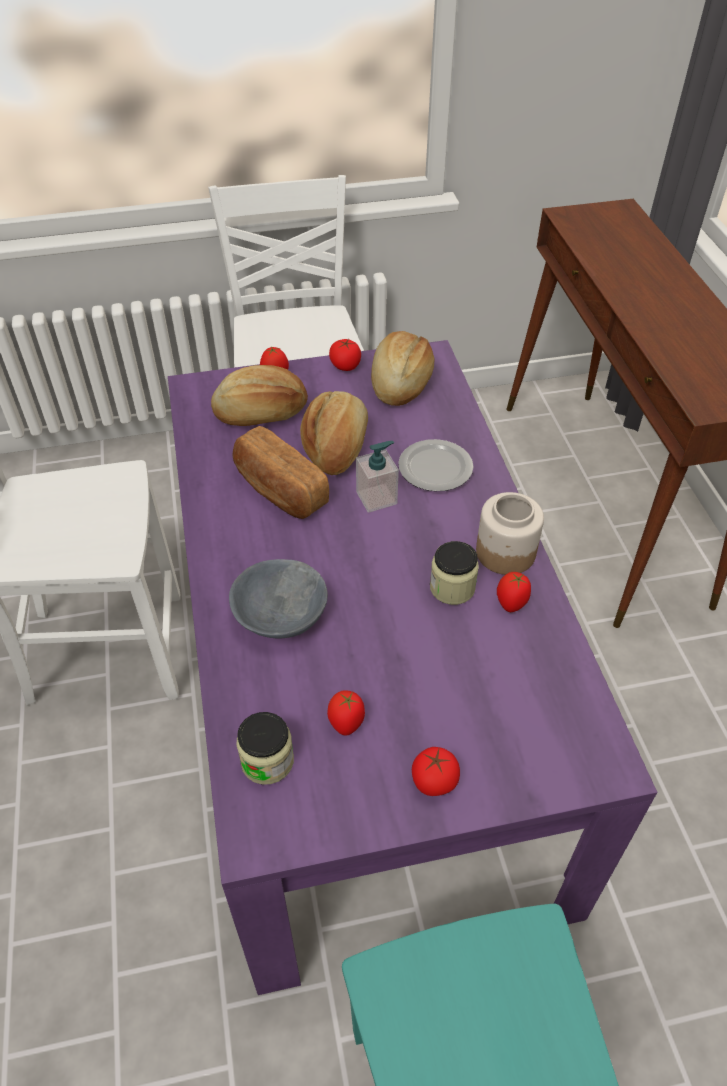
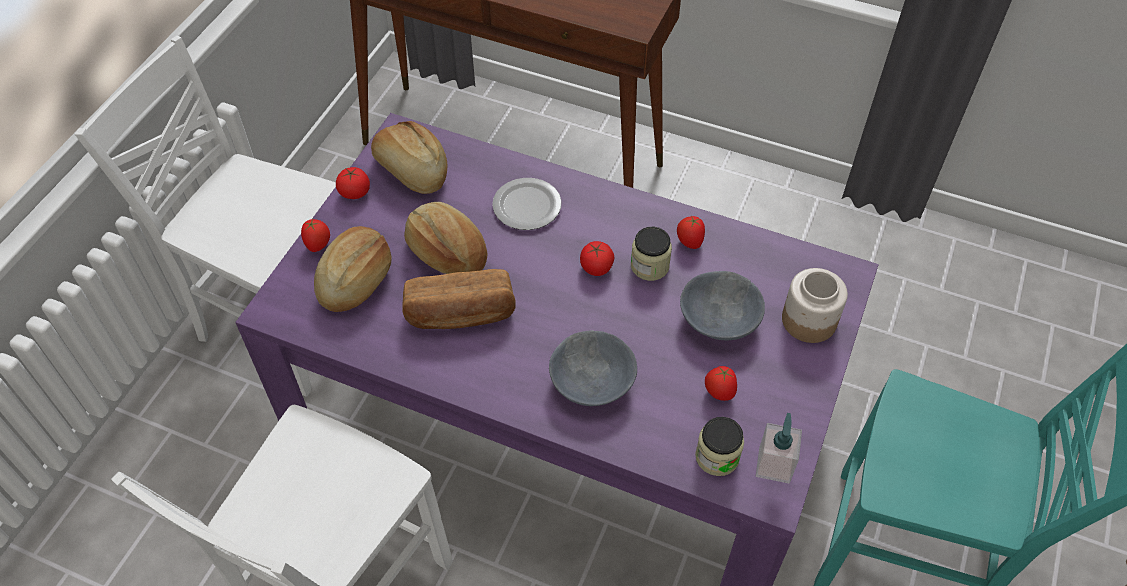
camera: 55 degrees left, 5 degrees up
(376, 498) = (526, 258): soap dispenser -> soap dispenser (774, 465)
(434, 781) = (797, 370): tomato -> tomato (596, 267)
(438, 676) = (718, 319): none -> grey bowl
(504, 552) = (642, 218): jar -> jar (808, 321)

